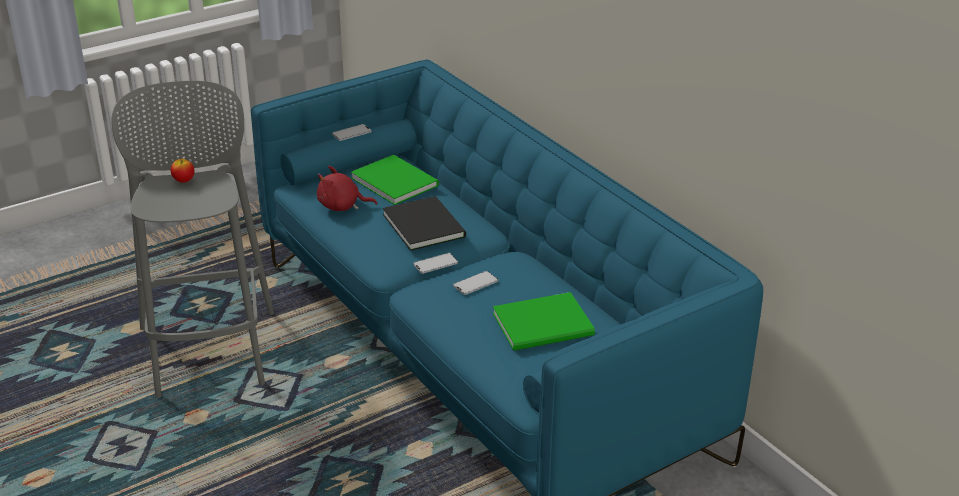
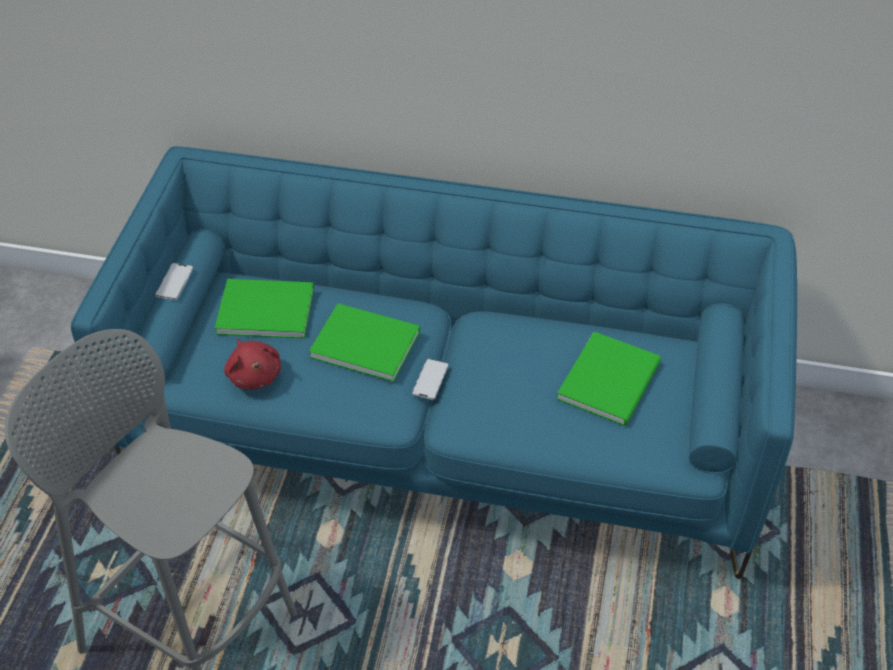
camera: 45 degrees left, 15 degrees up
(184, 181) = (132, 471): apple -> none
(342, 206) = (254, 374): red plush toy -> red plush toy turned 75 degrees counterclockwise
(424, 224) = (363, 341): black book -> green book
(475, 284) = (498, 377): phone -> none

